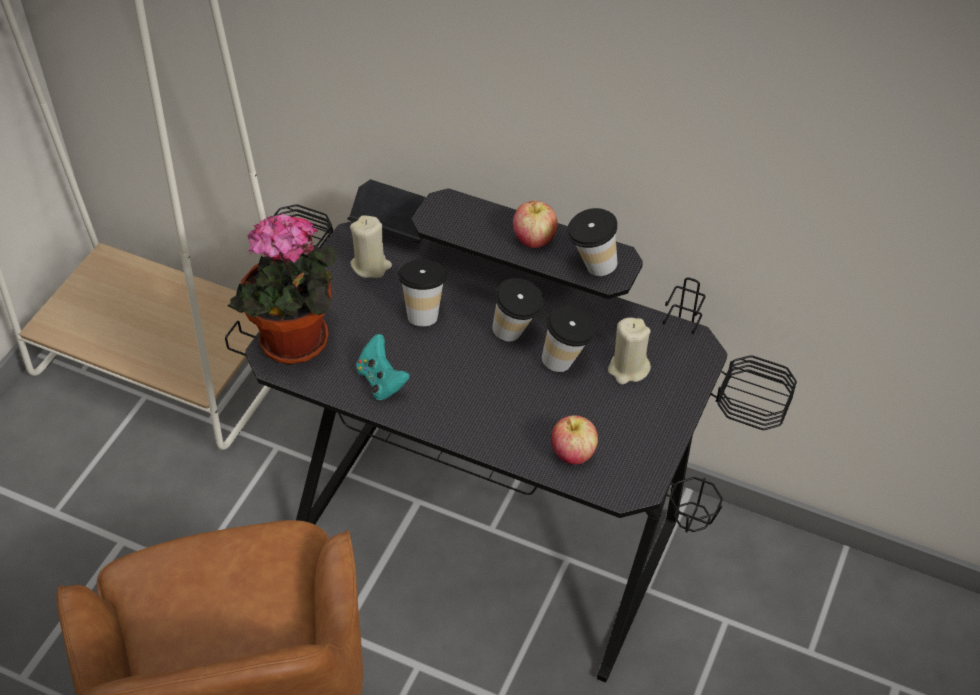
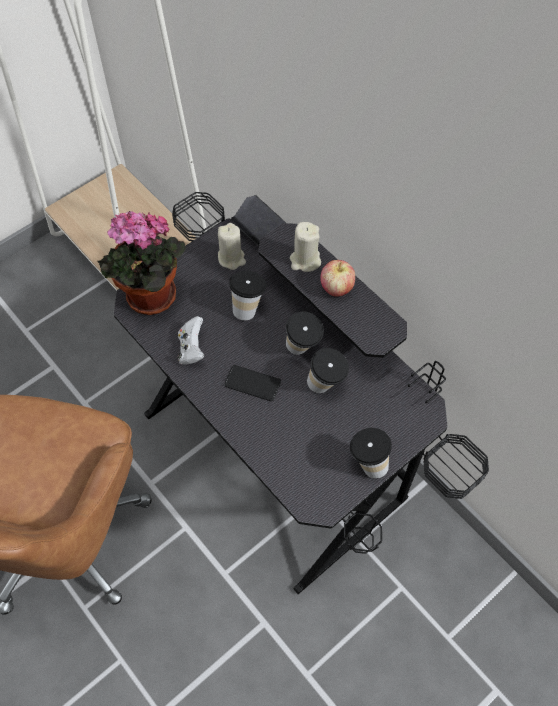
camera: 25 degrees right, 10 degrees up
(381, 381) = (191, 349): turquoise game controller -> white game controller
(479, 390) = (252, 383): none -> phone
(573, 453) = (291, 460): apple -> none
(590, 267) = (365, 326): cup -> cup (367, 464)
(628, 369) = (367, 410): beige candle -> beige candle (305, 260)

